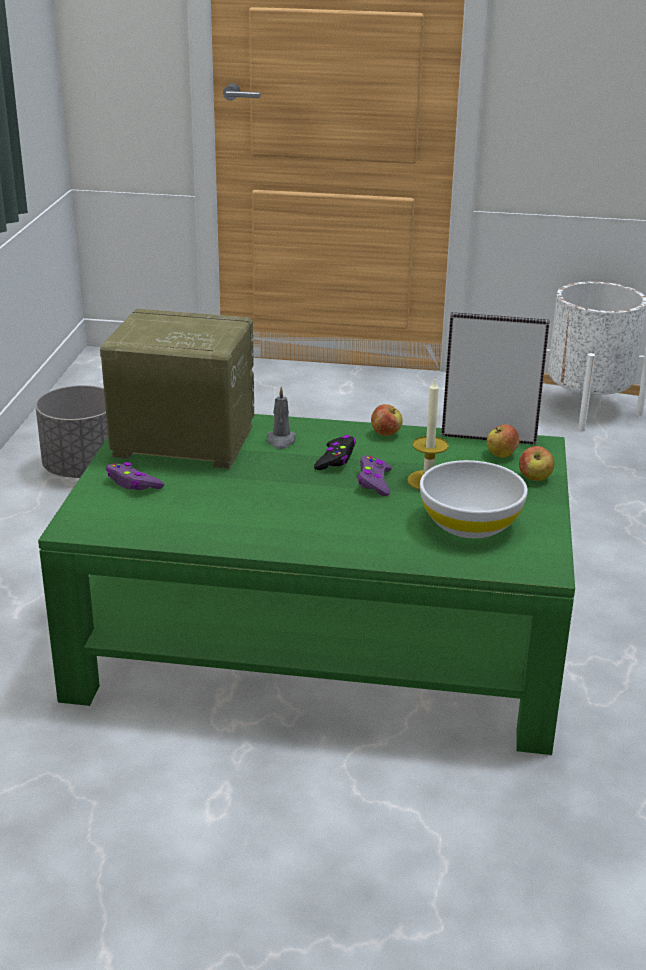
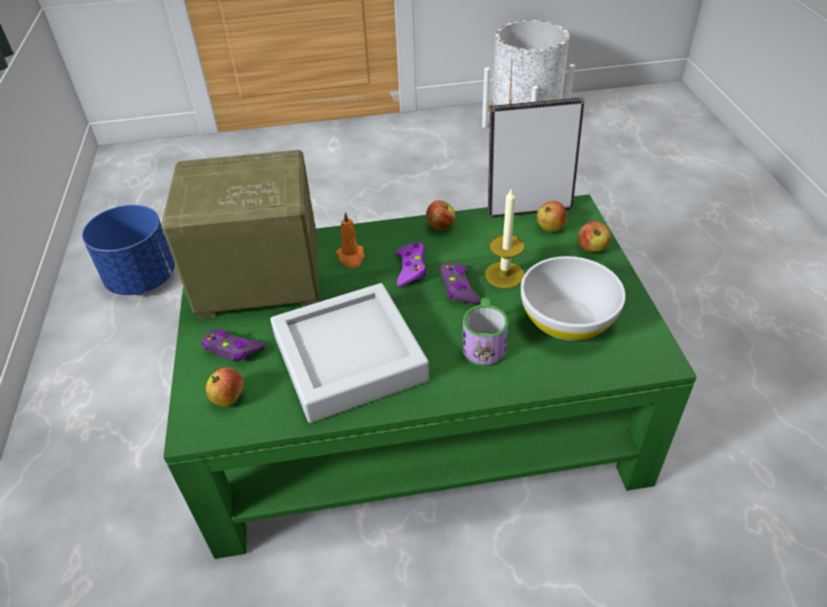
camera: 15 degrees left, 15 degrees up
(83, 469) = (142, 279): grey planter -> blue planter
(113, 514) = (228, 398): none -> apple
(237, 510) = (349, 358): none -> grey tray
(281, 441) = (351, 257): grey candle -> orange candle
(335, 459) = (411, 269): black game controller -> purple game controller
(374, 524) = (484, 343): none -> mug

